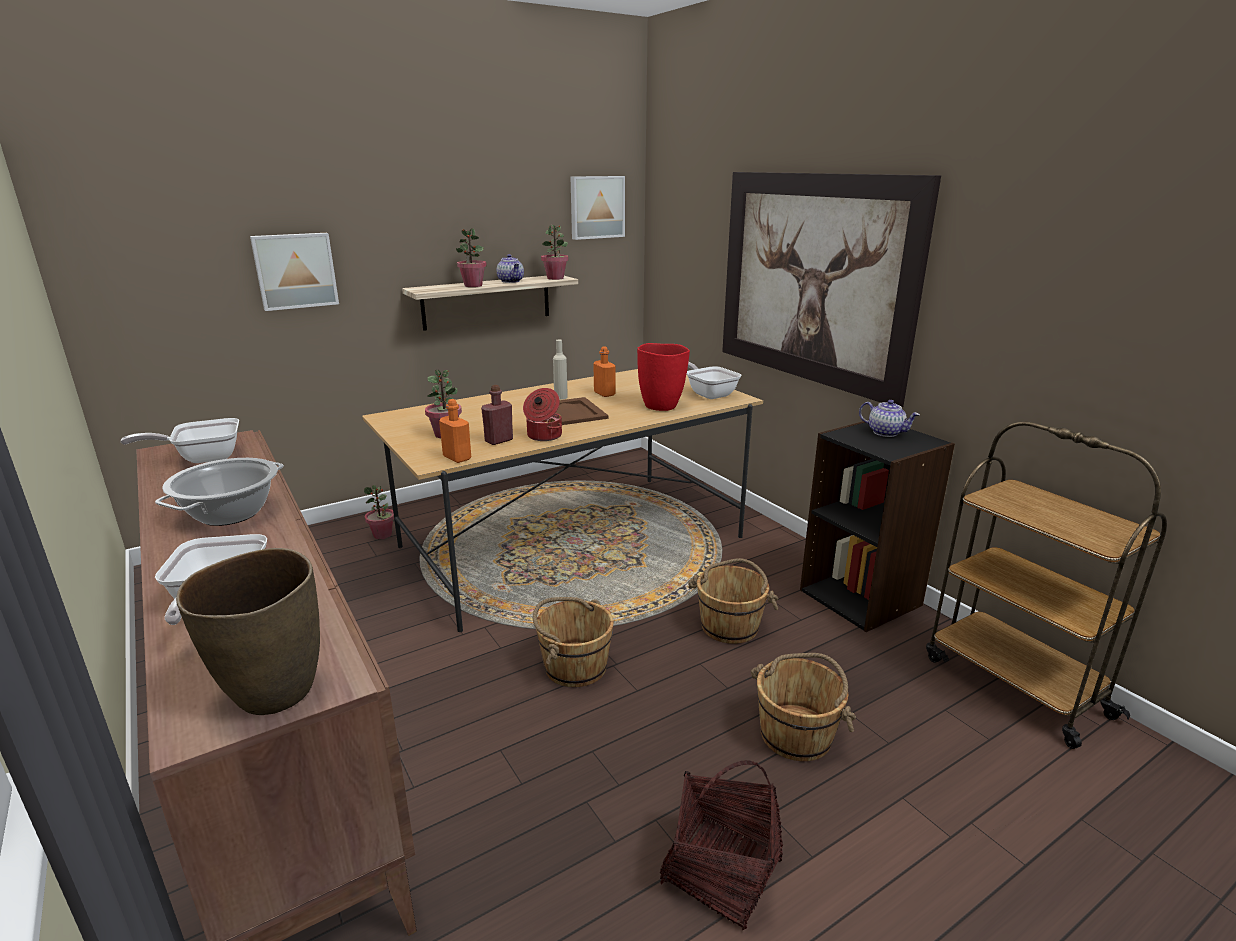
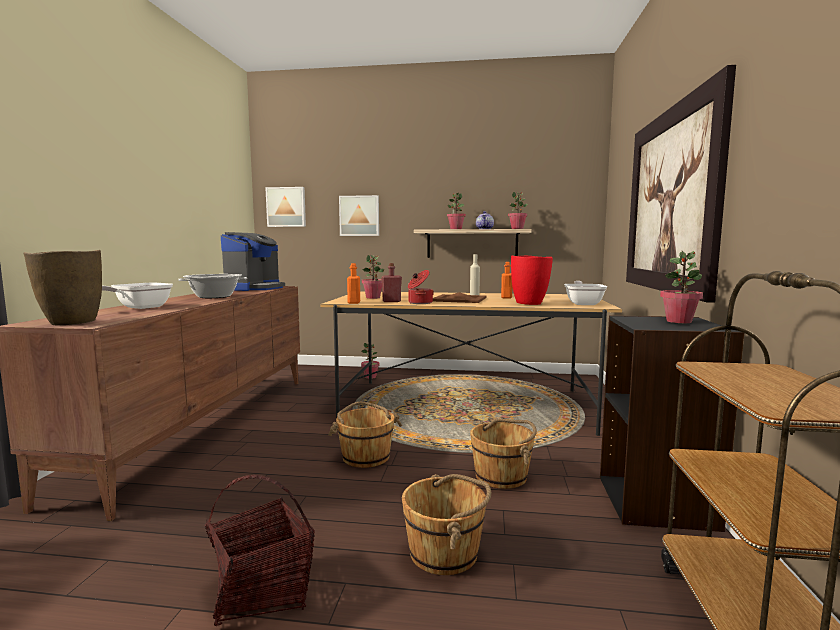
camera: 40 degrees right, 15 degrees down
(203, 458) = (254, 288): frying pan -> coffee machine
(596, 207) = (562, 184): picture -> picture (286, 207)
(886, 432) = (679, 321): teapot -> potted plant

